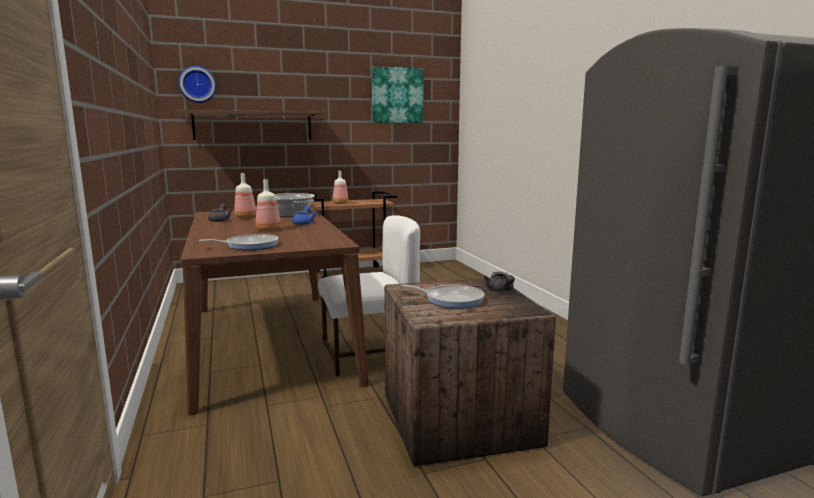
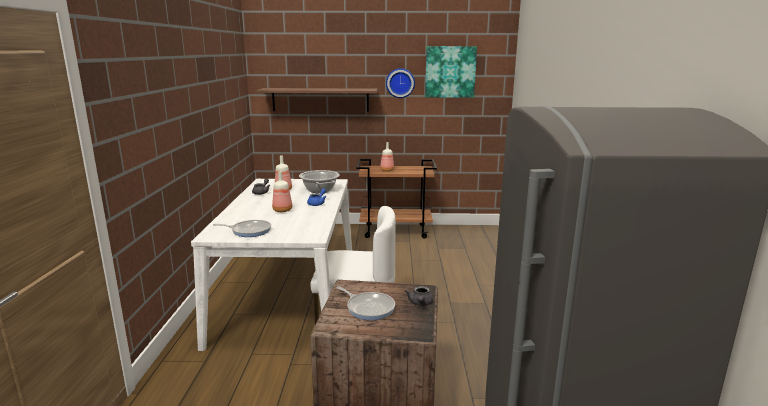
camera: 20 degrees right, 5 degrees up
(197, 84) = (277, 66): wall clock -> wall clock (400, 83)
(270, 341) = (289, 293): brown dining table -> white dining table

